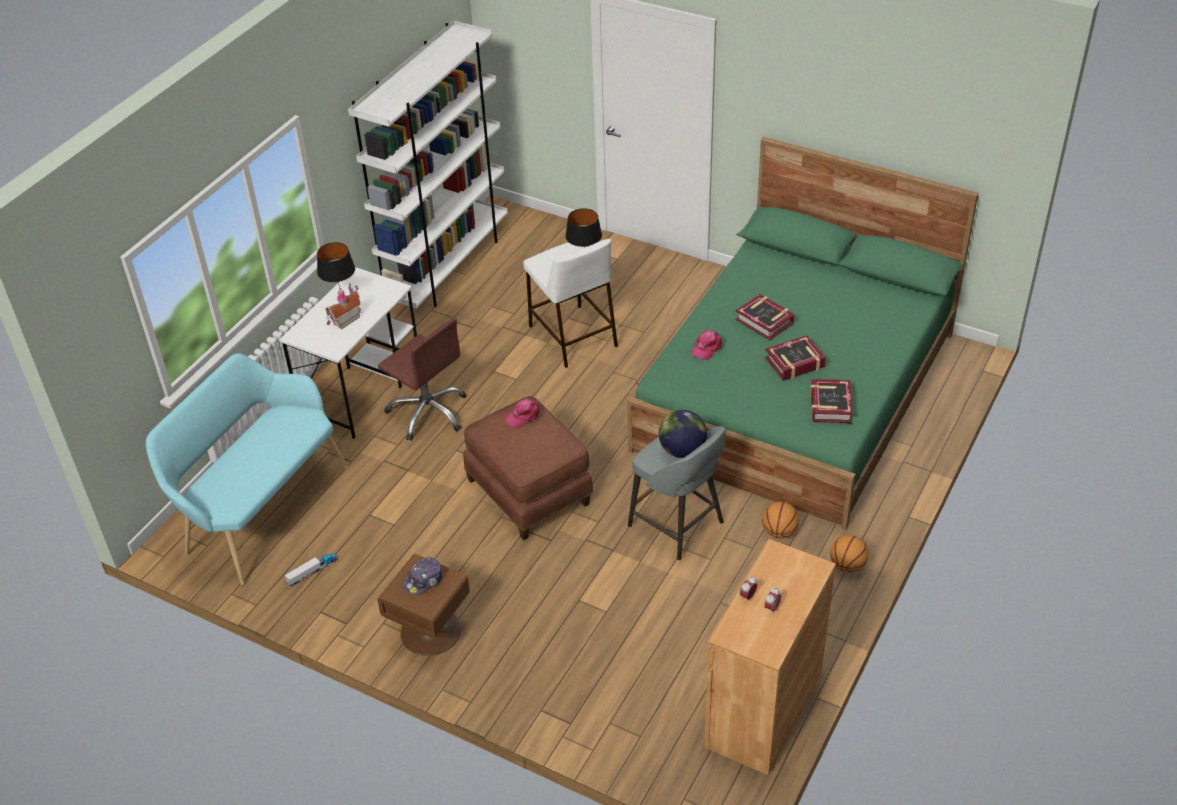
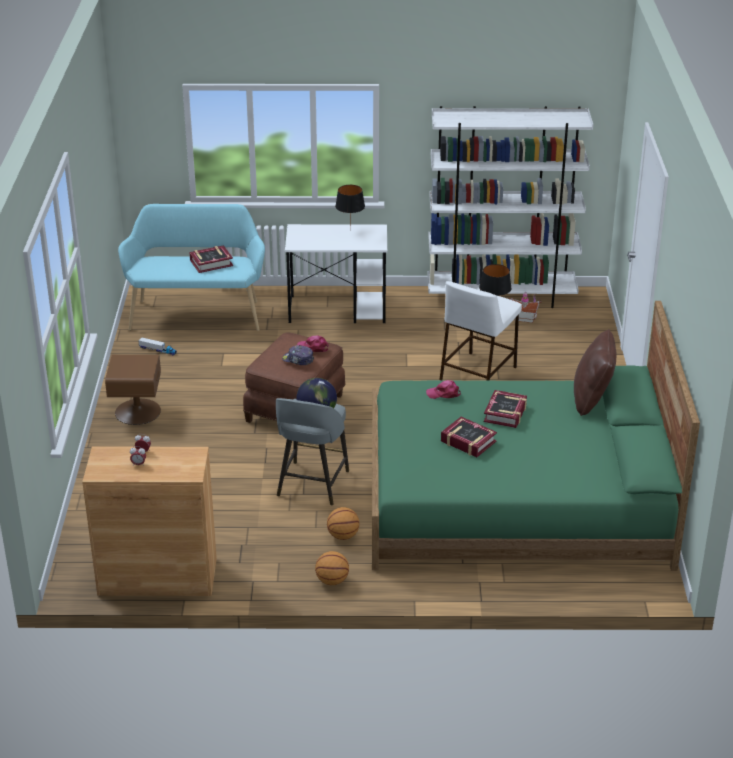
camera: 60 degrees right, 10 degrees down
(344, 320) = (327, 239): toy house -> toy house (524, 318)
(423, 580) = (137, 365): cap -> cap (298, 360)
(428, 412) = (339, 342): brown office chair -> none
(774, 261) = (592, 399): none -> brown pillow
(830, 405) = (431, 472): book -> book (211, 263)

